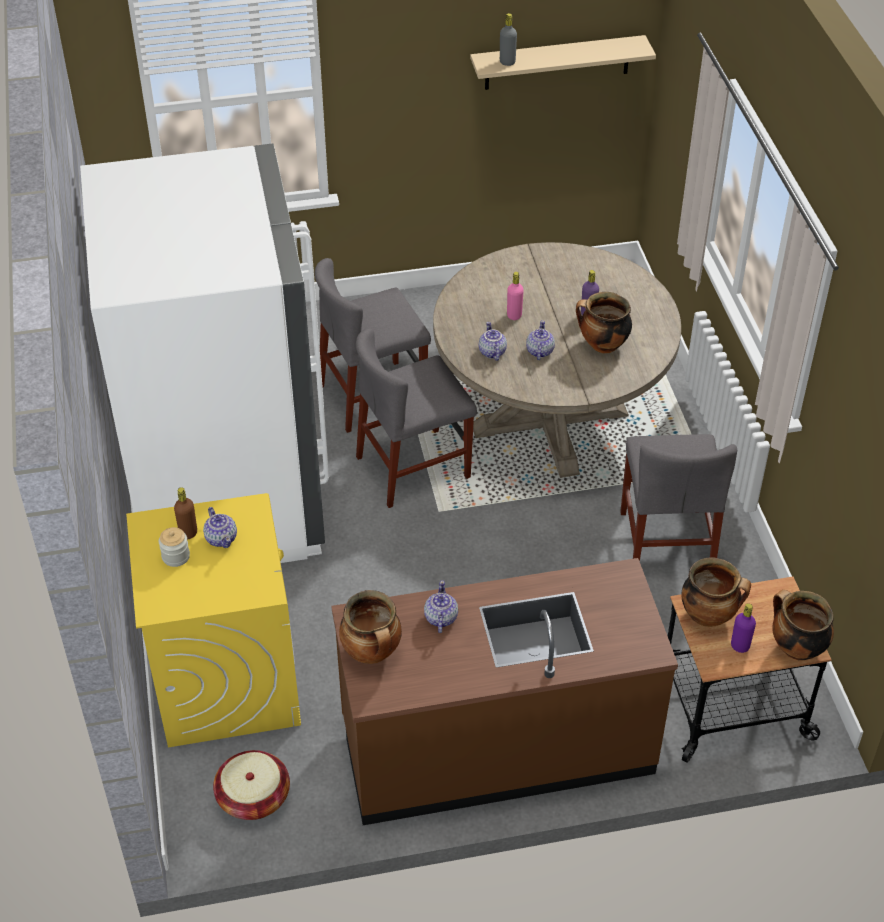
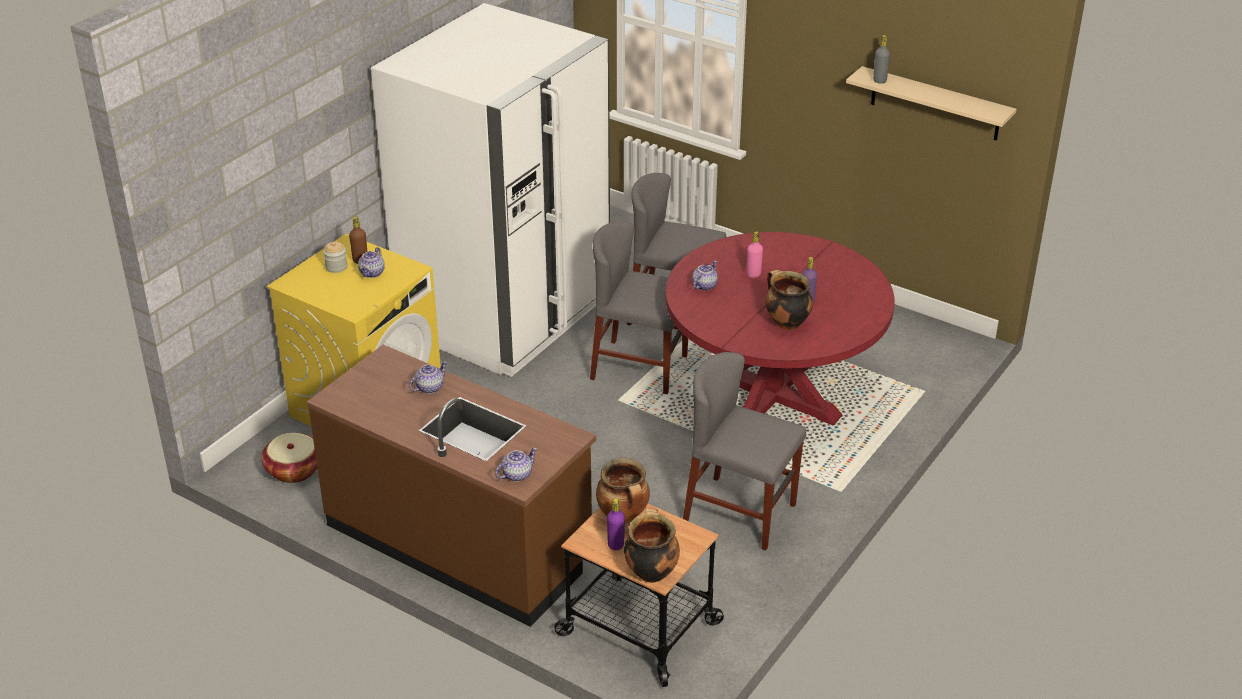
camera: 45 degrees right, 10 degrees down
(372, 653) = (366, 379): cooking pot -> none
(539, 351) = (737, 302): teapot -> teapot (516, 475)
(549, 420) = (772, 395): beige dining table -> red dining table
(665, 545) = (740, 513): grey chair -> grey chair turned 75 degrees clockwise

